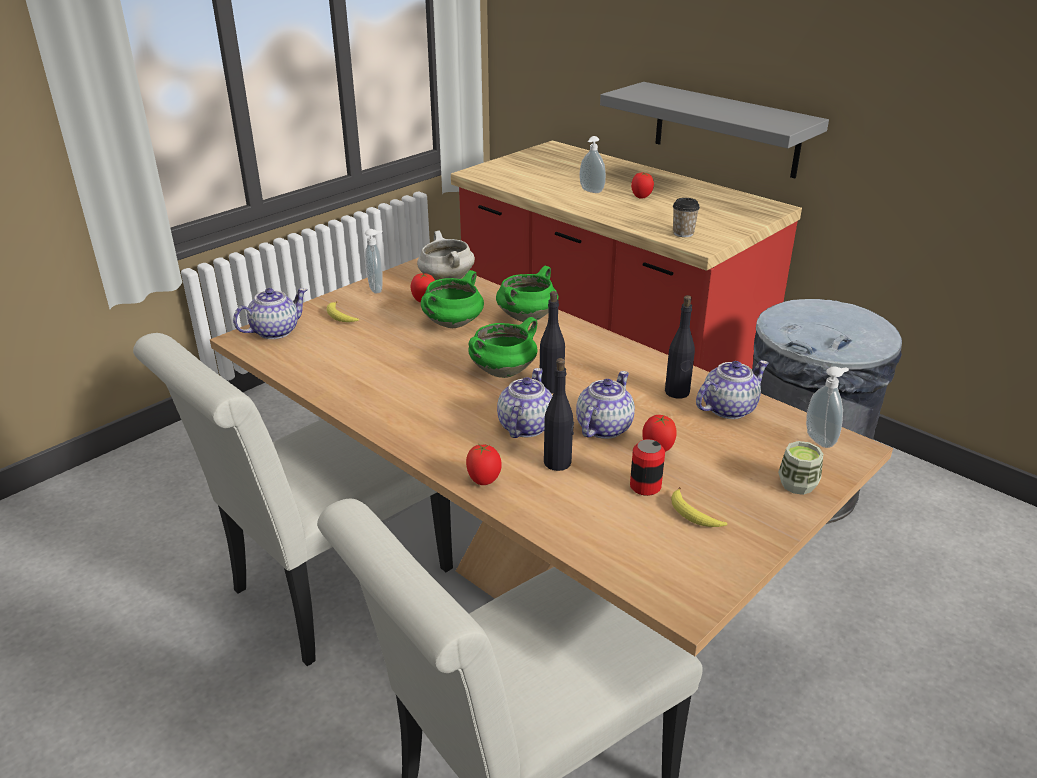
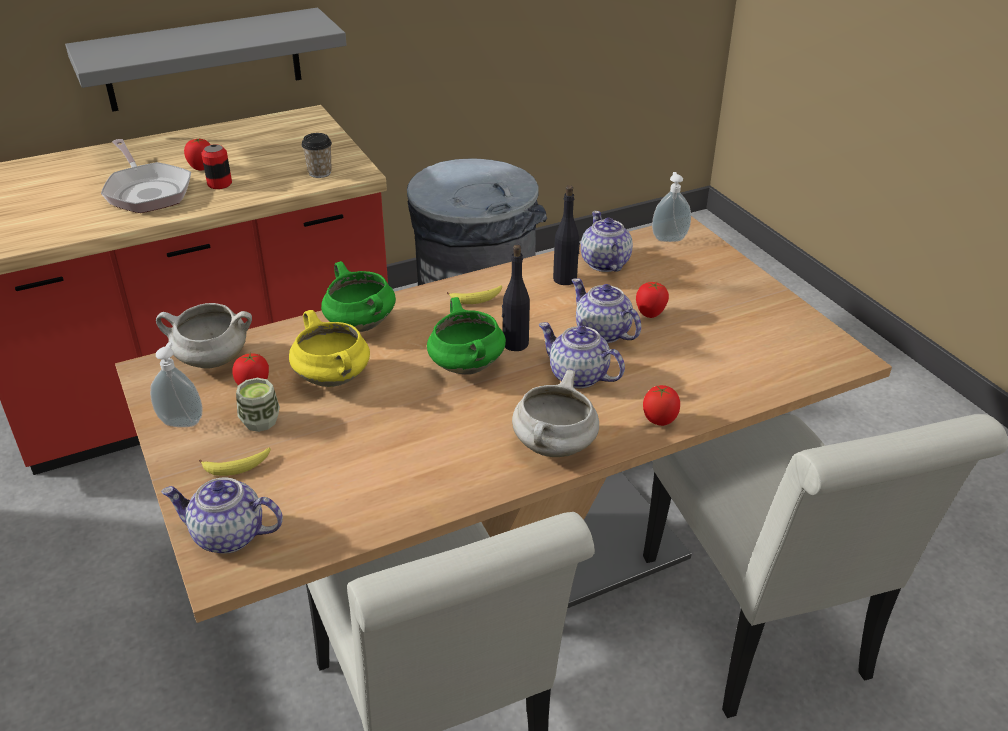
camera: 70 degrees left, 5 degrees up
(275, 331) = (227, 536): teapot -> teapot turned 60 degrees counterclockwise
(419, 432) = (555, 447): none -> white cooking pot
(453, 324) = (334, 379): green cooking pot -> yellow cooking pot
(558, 462) = (647, 371): black bottle -> none
(590, 191) = (147, 191): soap dispenser -> frying pan
(645, 486) = (700, 335): can -> can (219, 184)
(694, 515) = (746, 323): banana -> banana (477, 299)
(797, 484) = (722, 267): cup -> cup (260, 421)

